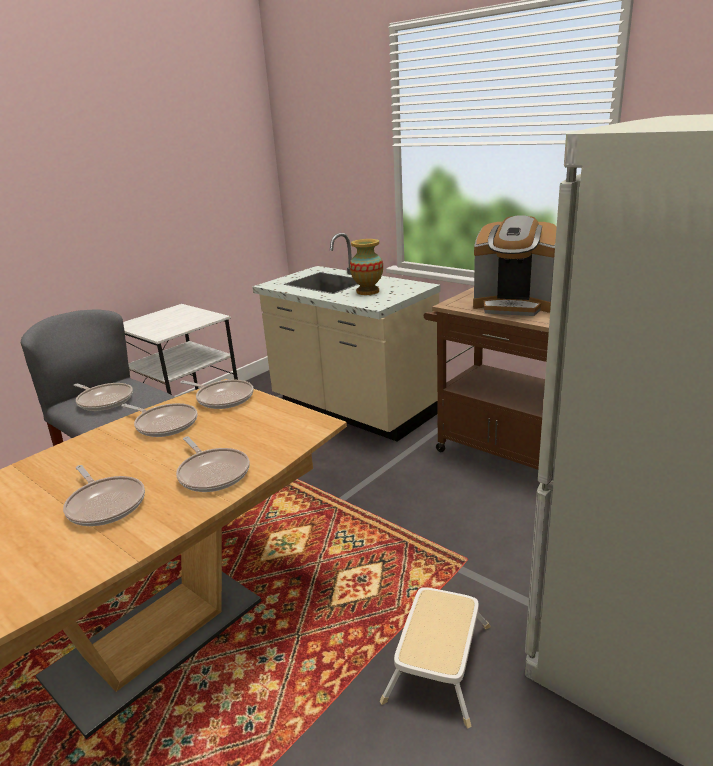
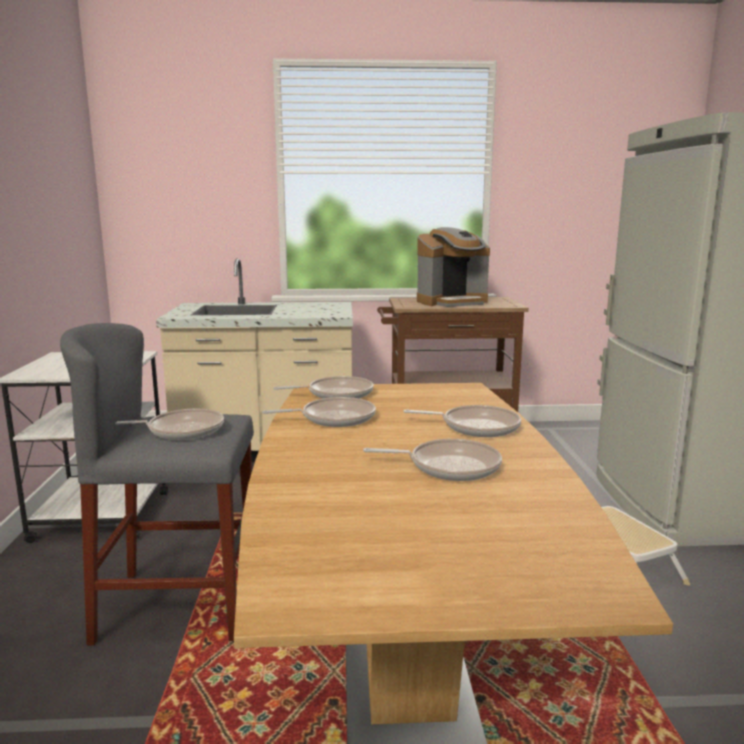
camera: 45 degrees left, 10 degrees down
(367, 291) = (301, 310): vase -> none

